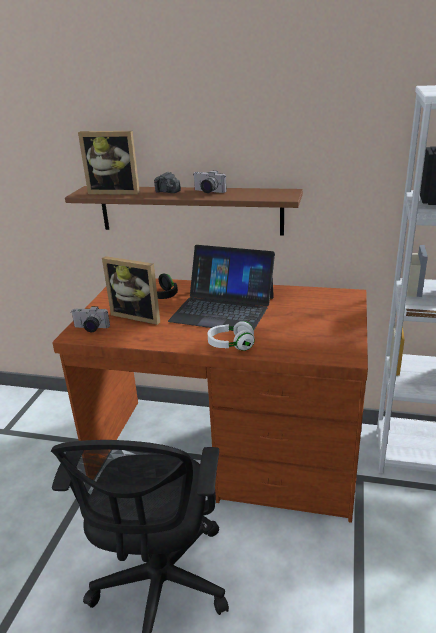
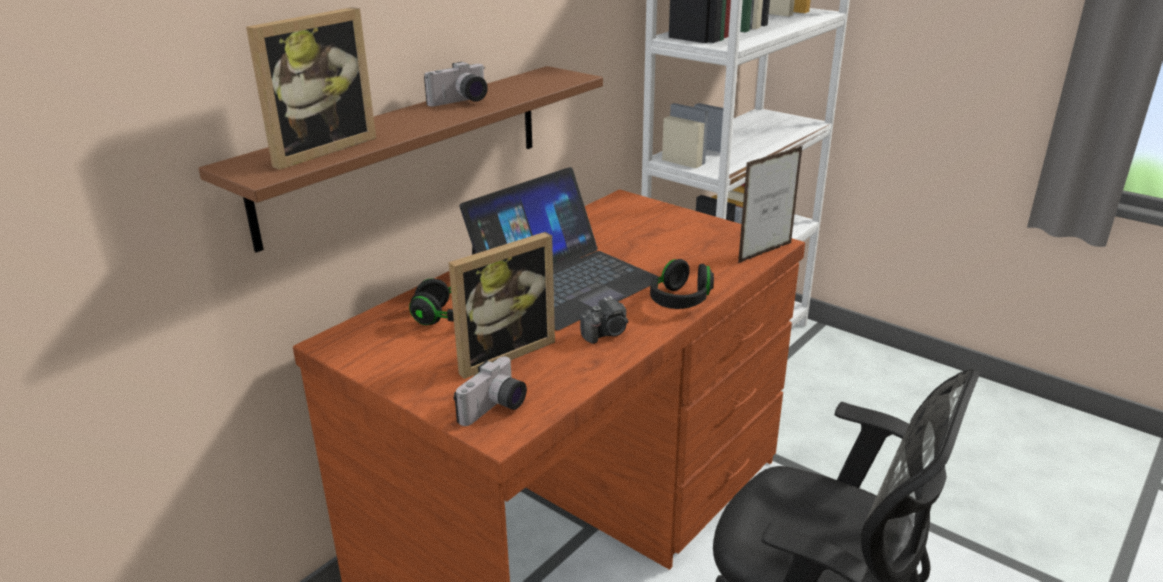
camera: 65 degrees left, 0 degrees up
(167, 192) = (407, 121): camera -> camera (606, 333)
(231, 345) = (680, 300): white headphones -> black headphones
(328, 357) = (765, 253): none -> picture frame

